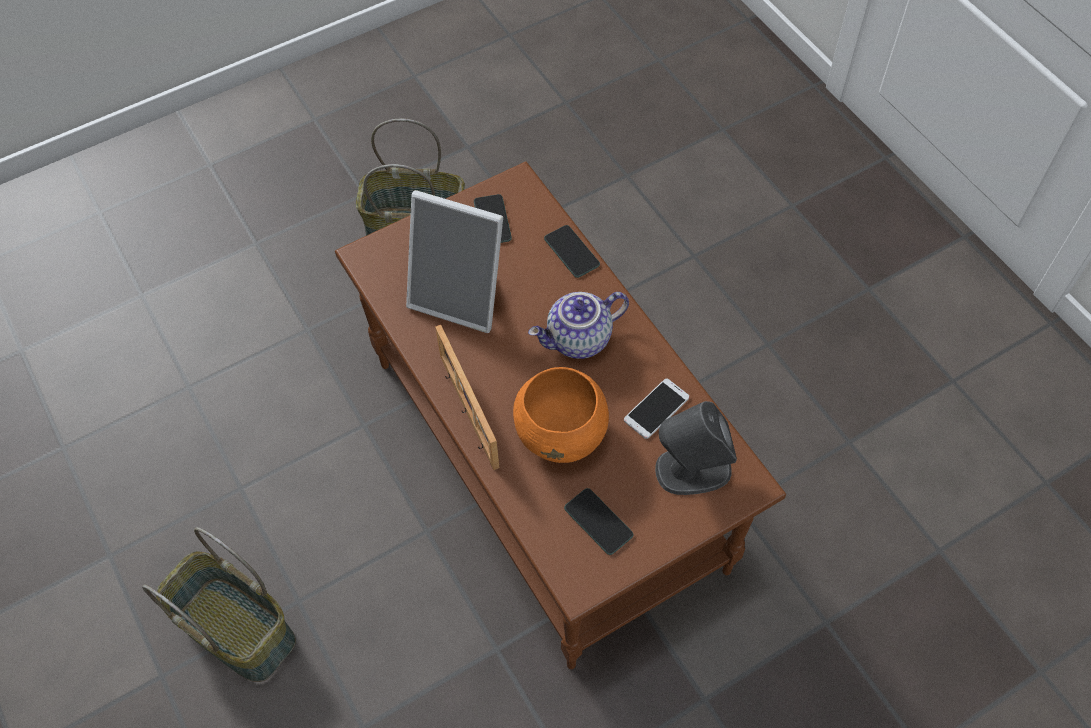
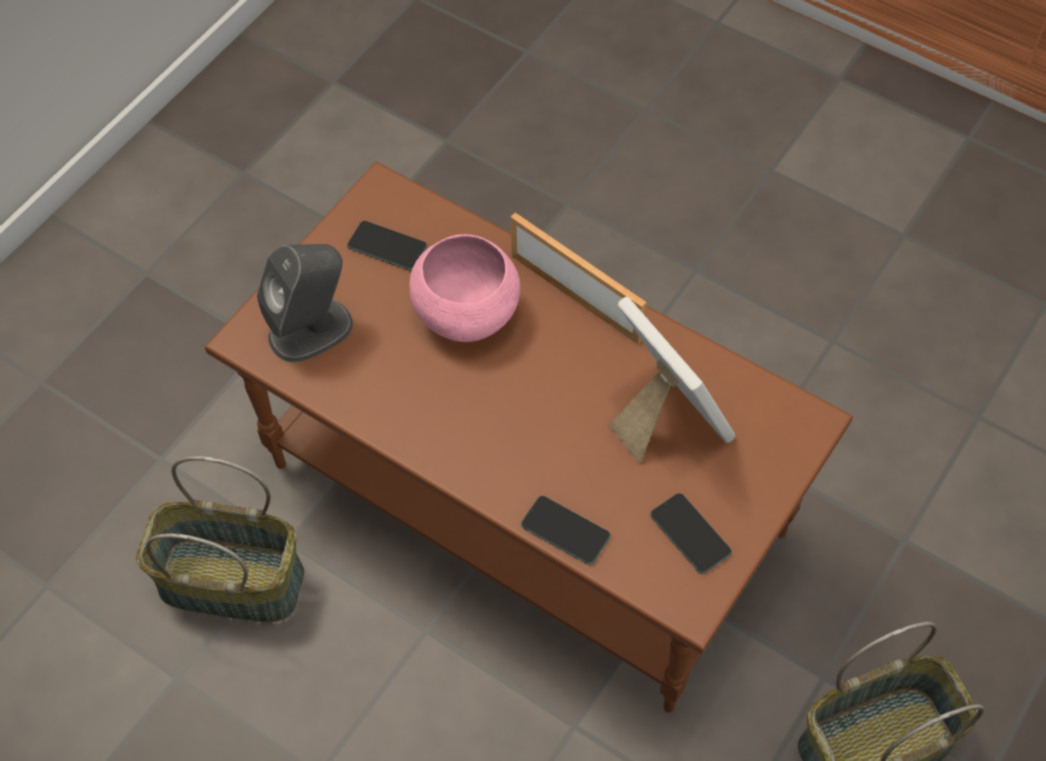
camera: 155 degrees right, 0 degrees up
(239, 629) = (732, 228): basket -> basket (230, 583)
(461, 296) = (664, 418): picture frame -> picture frame turned 60 degrees clockwise
(562, 432) = (465, 314): orange bowl -> pink bowl
(579, 340) = (498, 420): teapot -> none
(656, 409) = (375, 377): phone -> none

